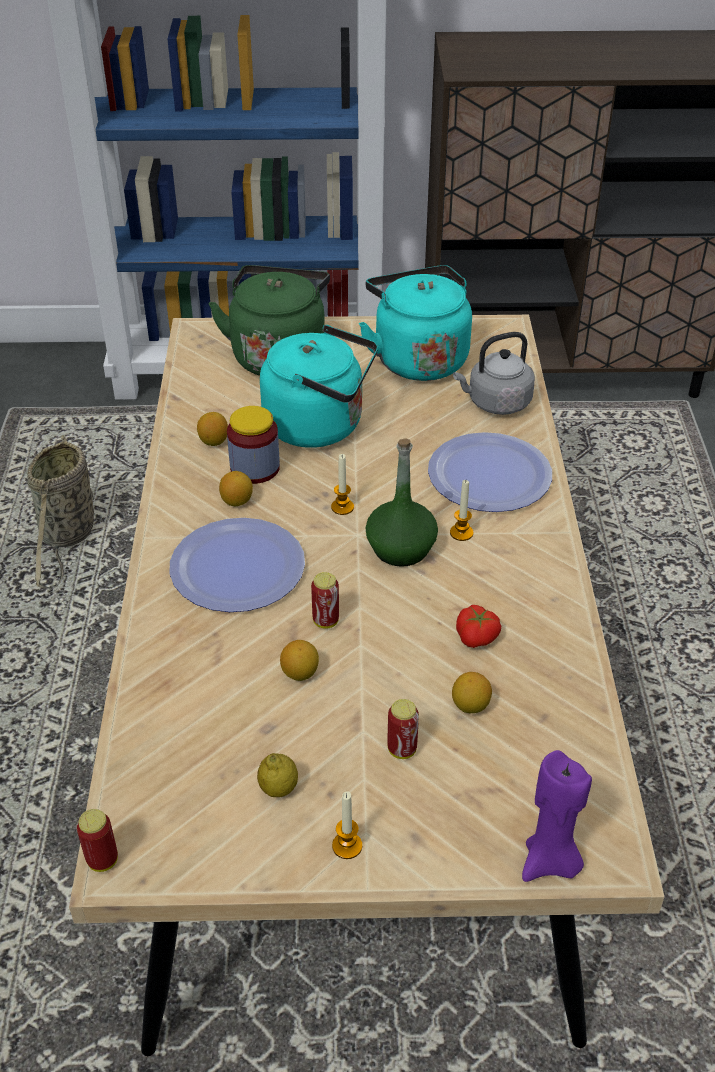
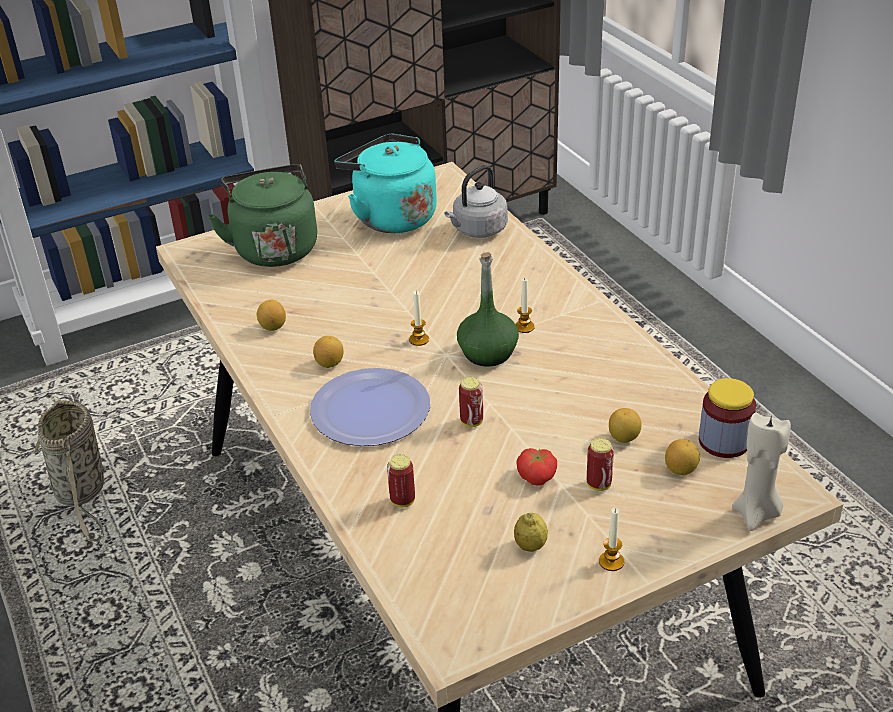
camera: 25 degrees left, 5 degrees down
(102, 860) = (436, 648): can -> can (402, 501)
(255, 468) = (324, 335): jar -> jar (724, 441)
(300, 673) = (482, 463): lemon -> lemon (680, 469)
(320, 426) = (352, 288): turquoise kettle -> none
(477, 637) = (592, 391): tomato -> tomato (537, 476)
(489, 474) = (512, 281): plate -> none
(550, 862) = (756, 513): purple candle -> beige candle

